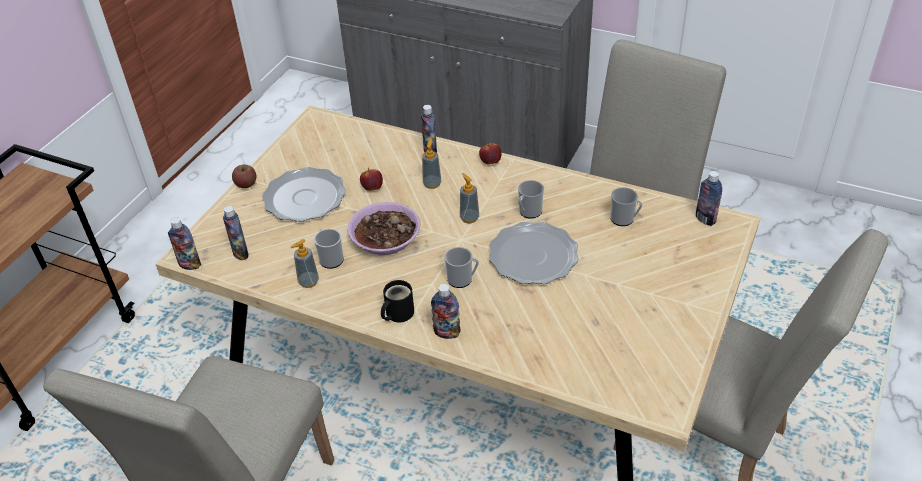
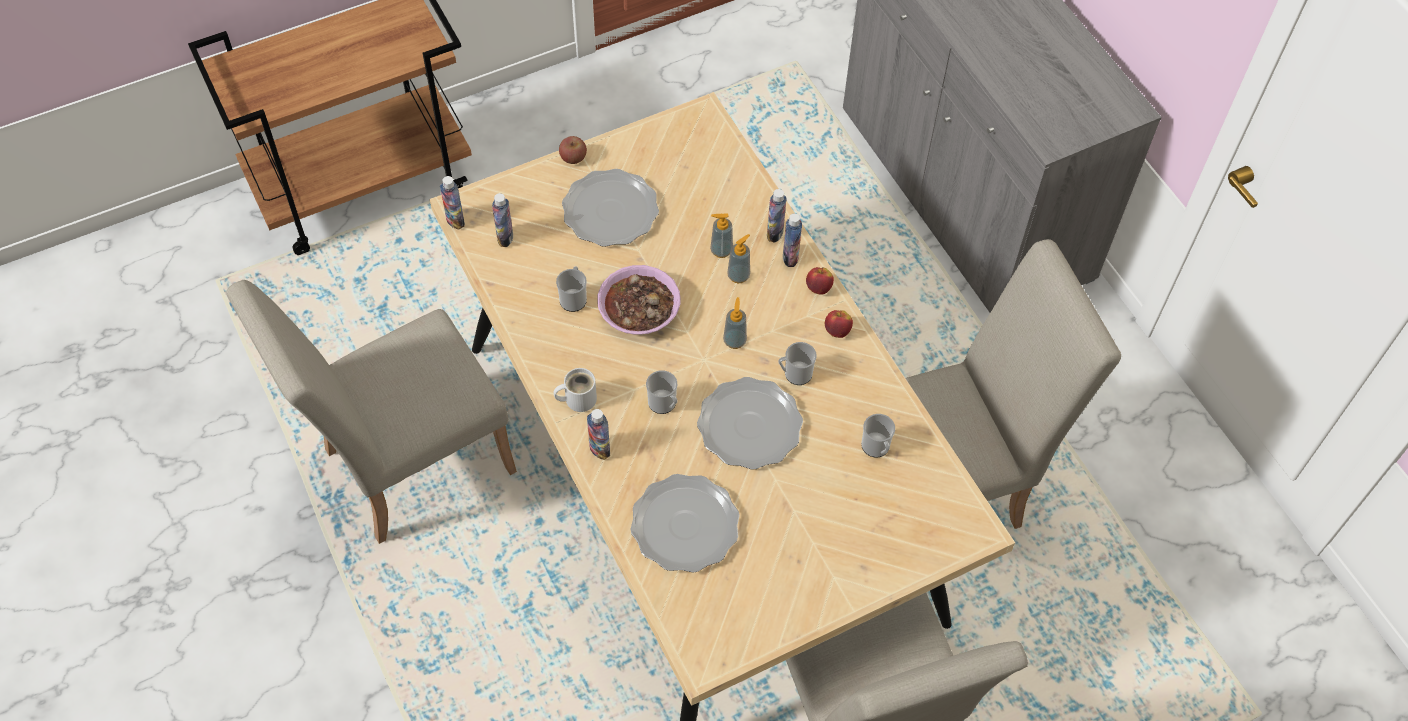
camera: 35 degrees right, 15 degrees up
(308, 282) = (534, 310): soap dispenser -> soap dispenser (721, 250)
(372, 188) = (679, 242): apple -> apple (837, 331)
(397, 313) = (577, 398): black mug -> white mug
(558, 339) = (684, 526): none -> plate
(705, 219) = (955, 505): bottle -> bottle (790, 257)

